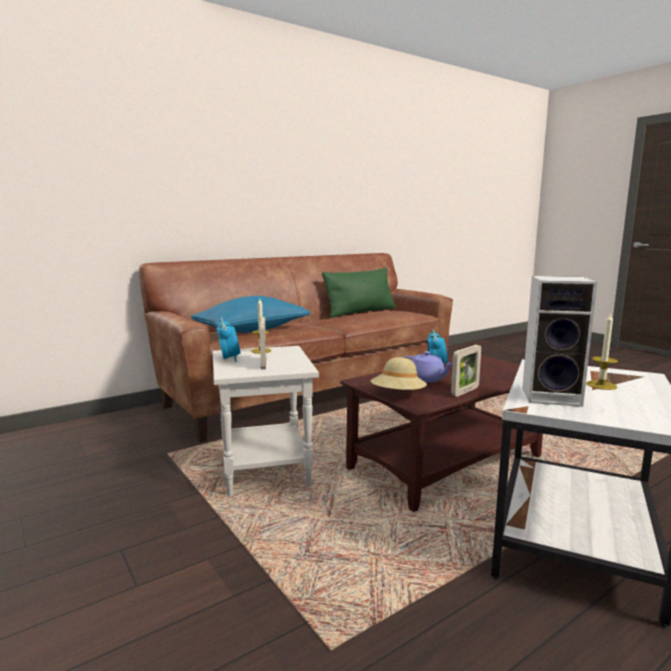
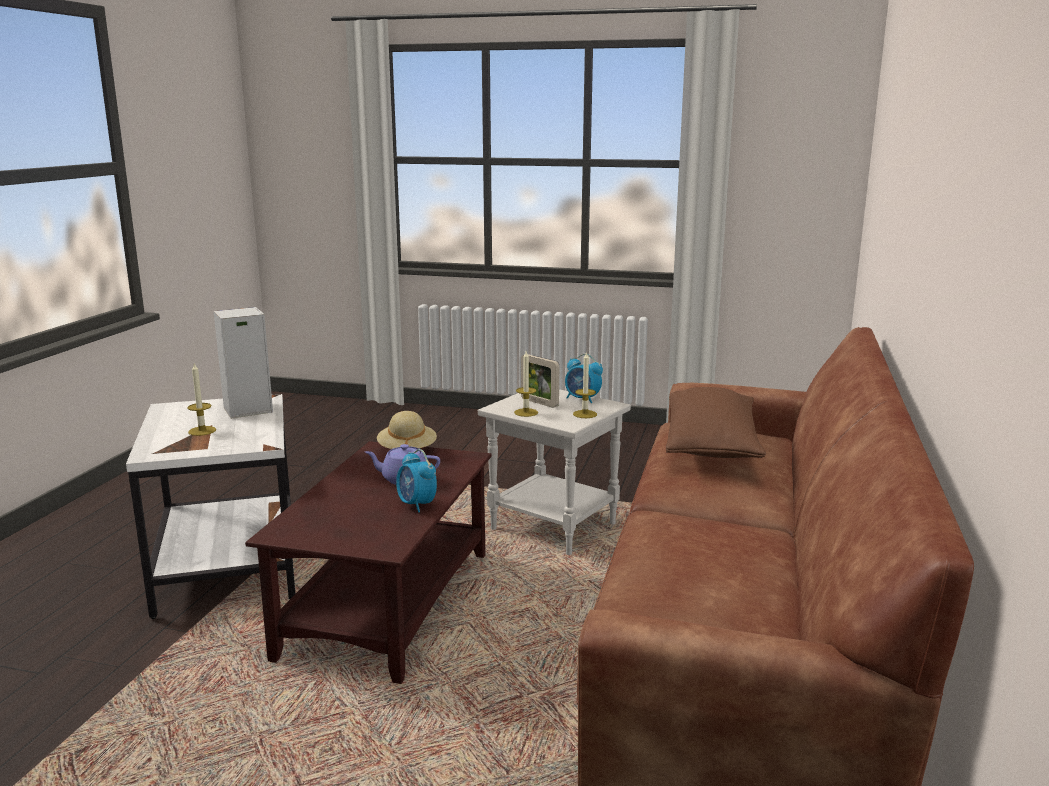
camera: 140 degrees right, 5 degrees up
(252, 330) = (711, 446): blue pillow -> brown pillow
(293, 360) = (526, 412): none -> candle
(361, 312) = (777, 596): green pillow -> none
(465, 391) = (347, 474): picture frame -> none

